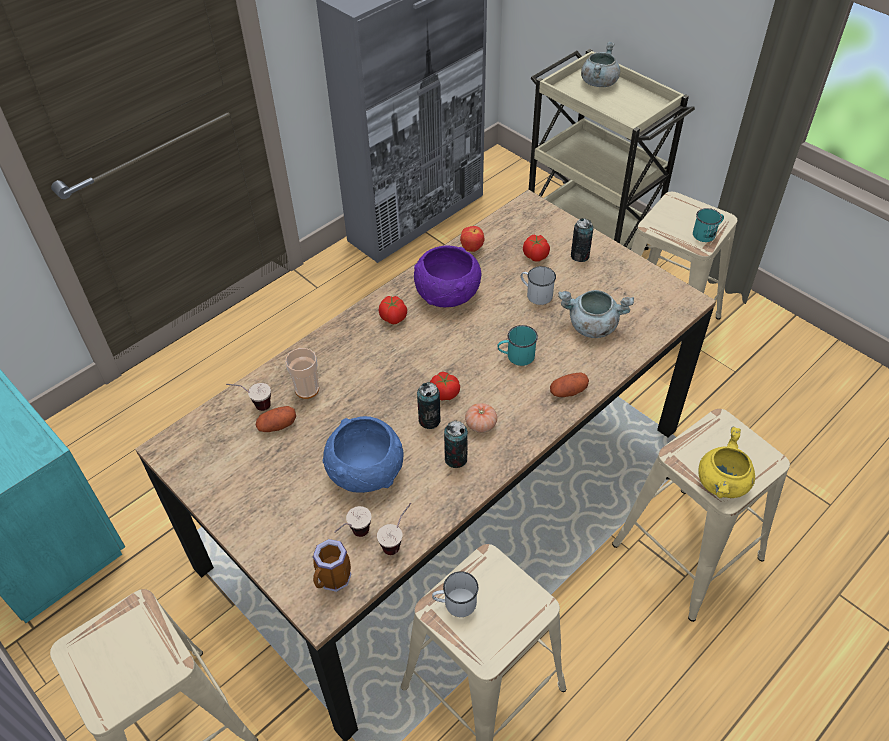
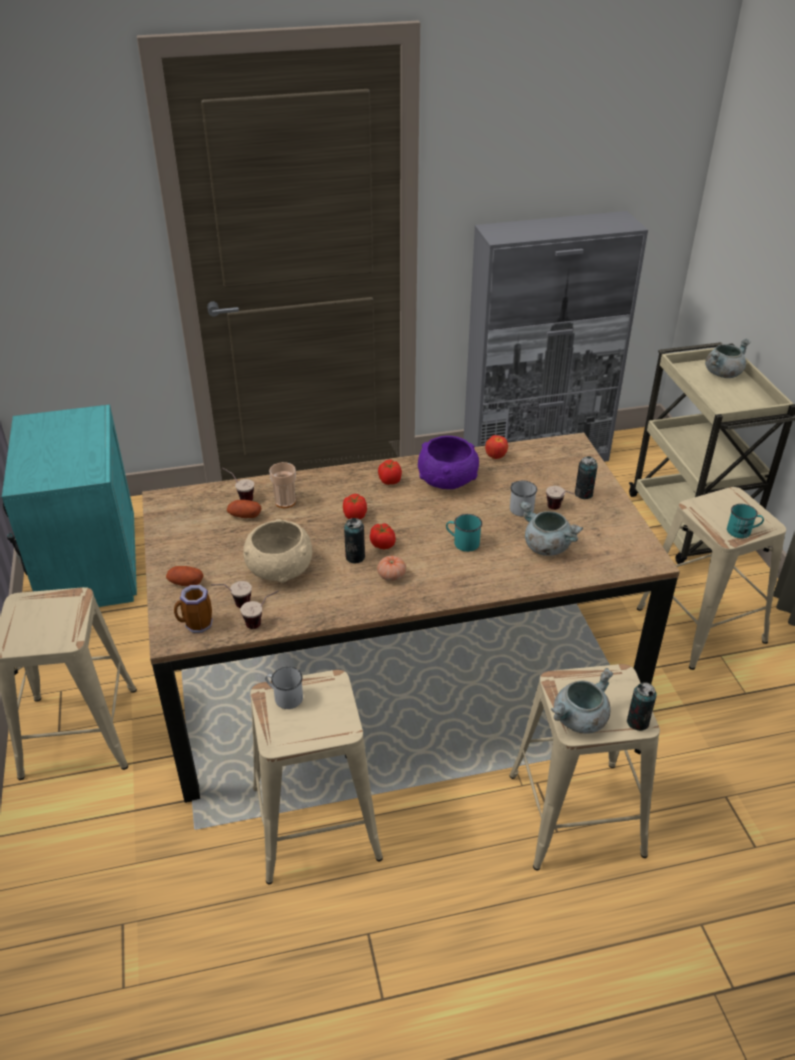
camera: 30 degrees right, 10 degrees down
(365, 470) = (280, 568): blue bowl -> beige bowl
(456, 459) = (351, 590): can -> can (637, 722)
(535, 256) = (544, 481): tomato -> tomato (354, 516)
(568, 391) = (482, 583): potato -> potato (185, 583)
(572, 282) = (558, 510): none -> cup
(723, 484) = (579, 720): yellow cooking pot -> grey cooking pot

